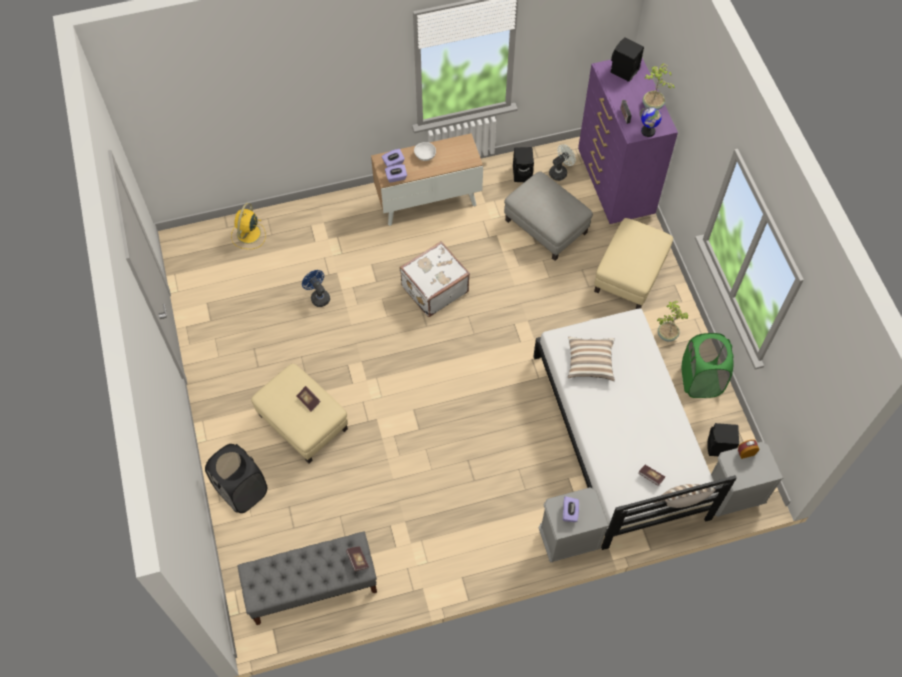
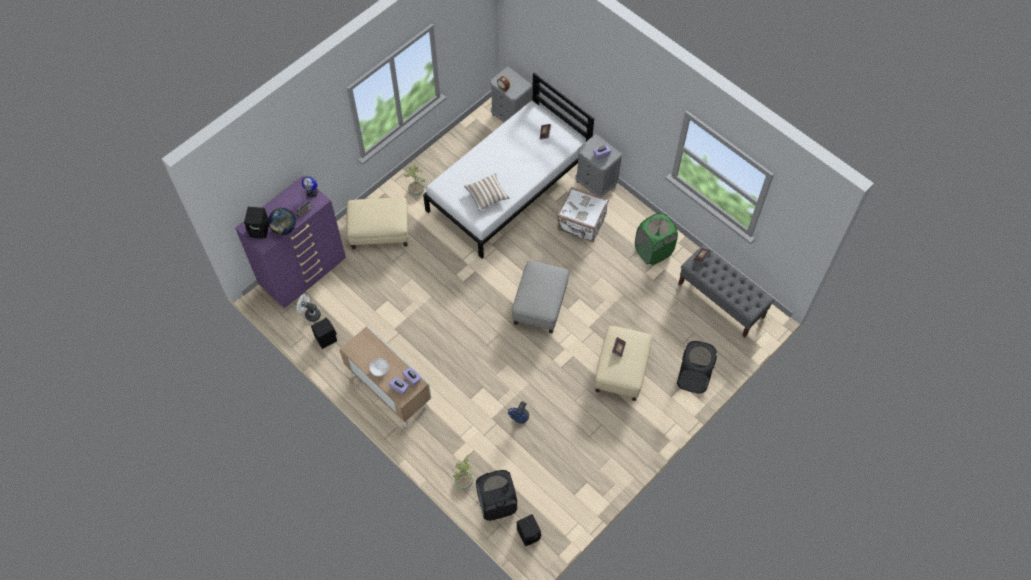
camera: 120 degrees left, 0 degrees up
(248, 234) = (497, 503): yellow fan -> black laundry basket
(433, 288) = (465, 345): white suitcase -> white suitcase (581, 223)
(545, 226) = (368, 300): grey ottoman -> grey ottoman (540, 304)
(613, 91) = (284, 228): none -> globe
(652, 106) = (285, 199): potted plant -> potted plant (464, 481)
(679, 504) = (553, 114): pillow -> none
(700, 380) = (440, 160): green laundry basket -> green laundry basket (653, 251)
(719, 448) = (482, 133): black speaker -> black speaker (529, 534)

